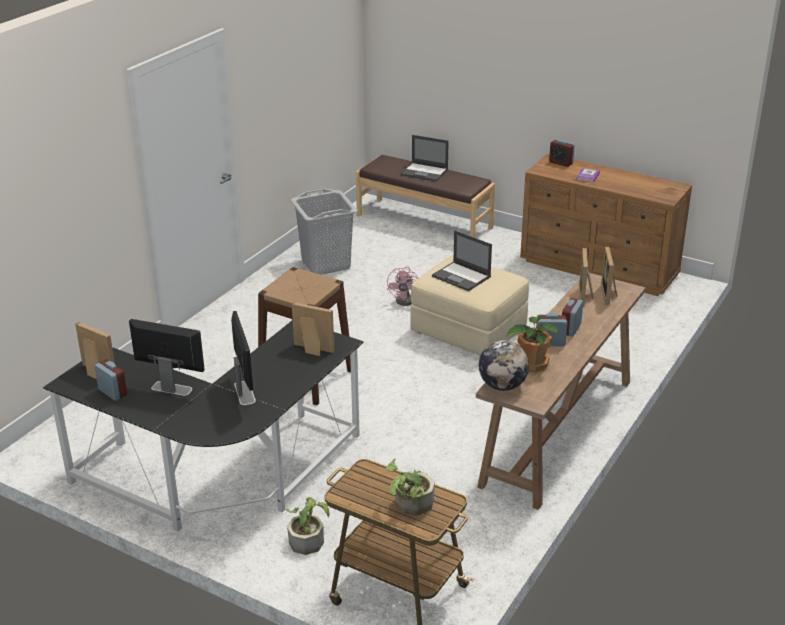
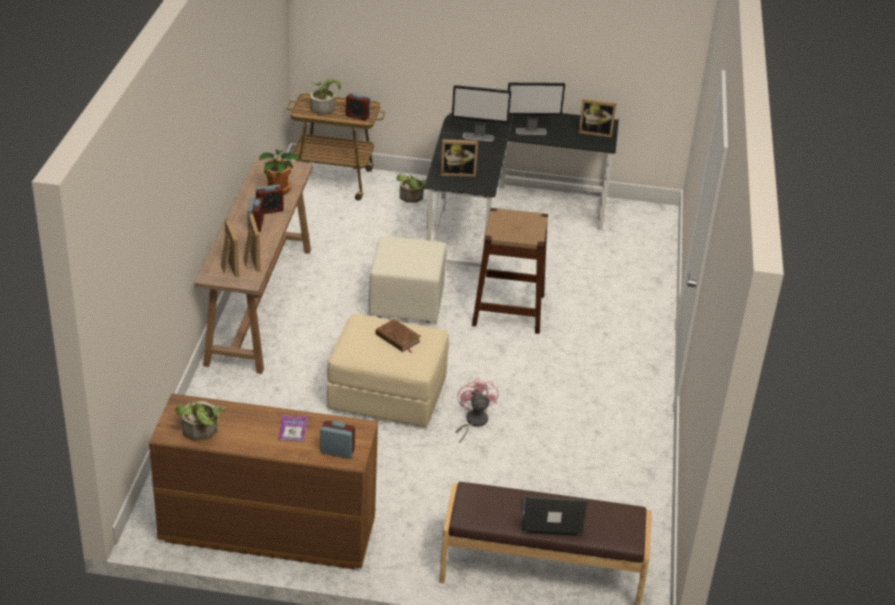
camera: 155 degrees right, 5 degrees up
(113, 392) = (567, 123): alarm clock -> alarm clock (357, 116)
(244, 392) = (478, 137): monitor -> monitor turned 45 degrees counterclockwise
(326, 263) = (606, 457): grey laundry basket -> none
(404, 403) = (405, 303): none -> beige ottoman
(462, 277) = (398, 338): laptop -> brown book
(502, 386) = (295, 170): globe -> none
(654, 183) = (200, 432): none -> potted plant

